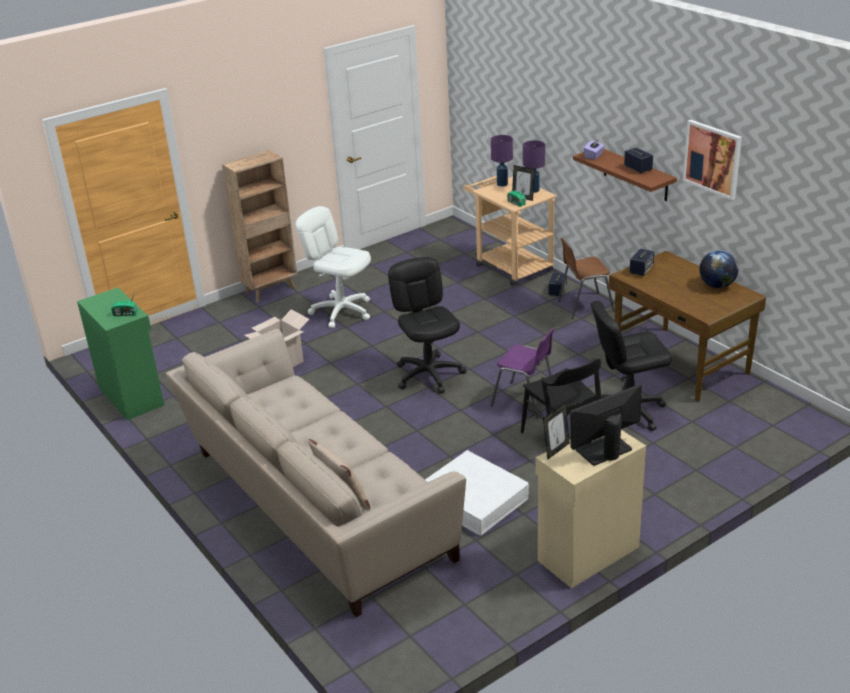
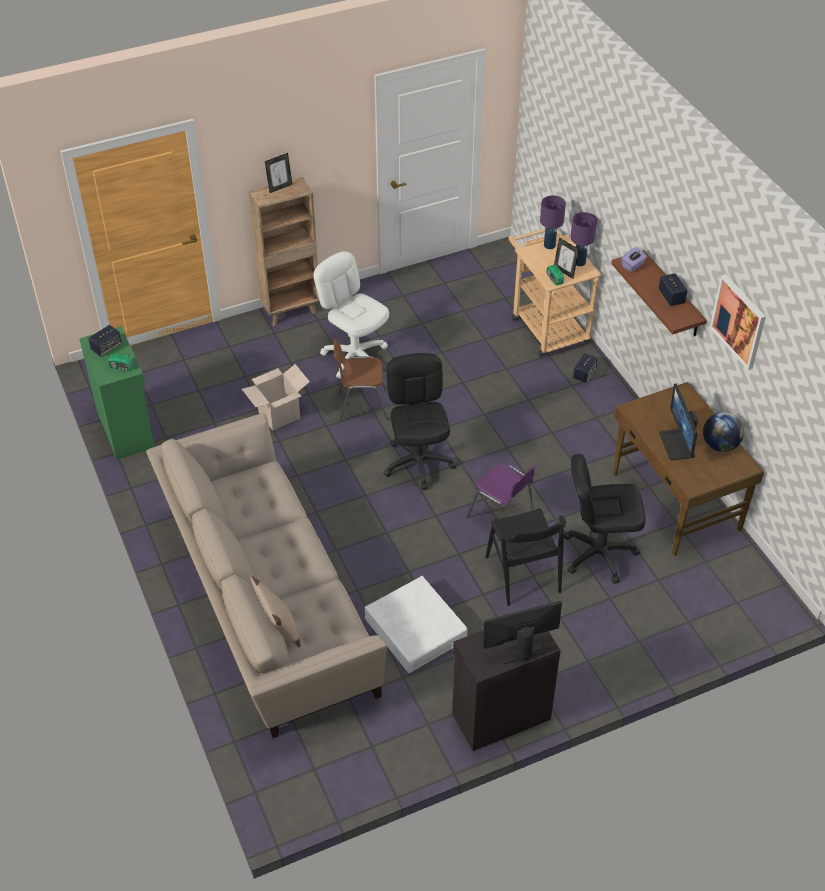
camera: 10 degrees right, 15 degrees up
(556, 450) = (475, 637): picture frame -> picture frame (280, 187)
(584, 306) = (605, 401): brown chair -> brown chair (361, 405)
(586, 553) = (500, 715): beige cabinet -> black cabinet
(641, 270) = (650, 406): speaker -> speaker (106, 347)
(679, 291) = (678, 444): none -> monitor

